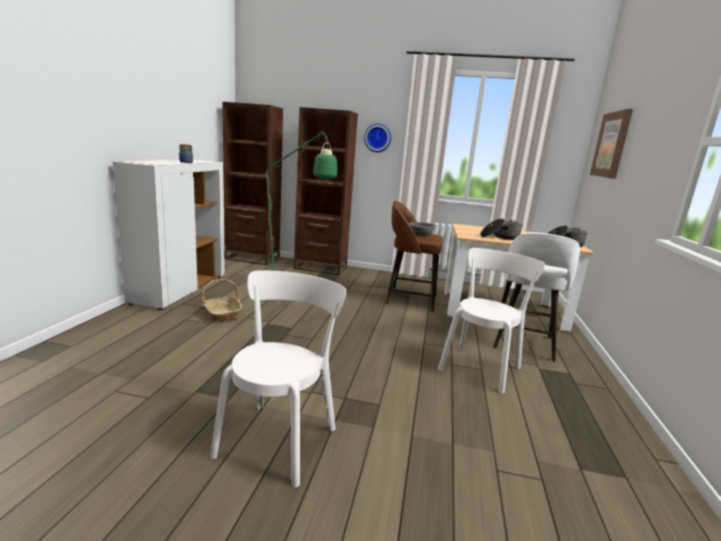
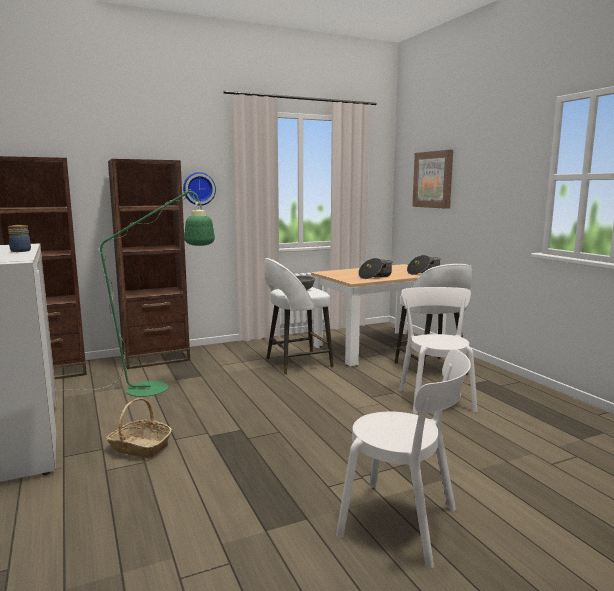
camera: 35 degrees left, 5 degrees down
(279, 437) = (404, 523): white chair -> white chair turned 135 degrees clockwise
(409, 299) = (296, 363): brown stool -> white stool

